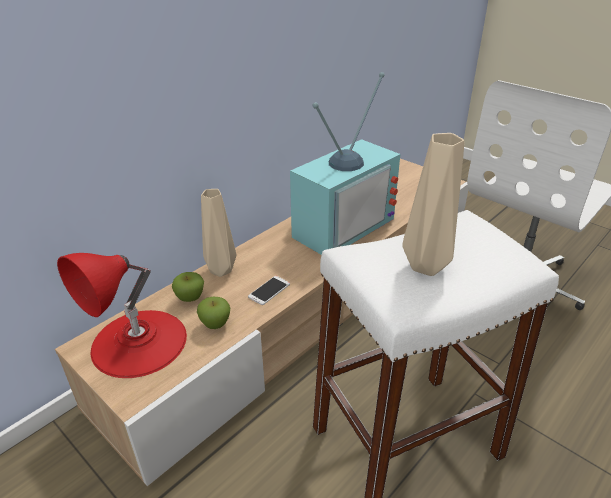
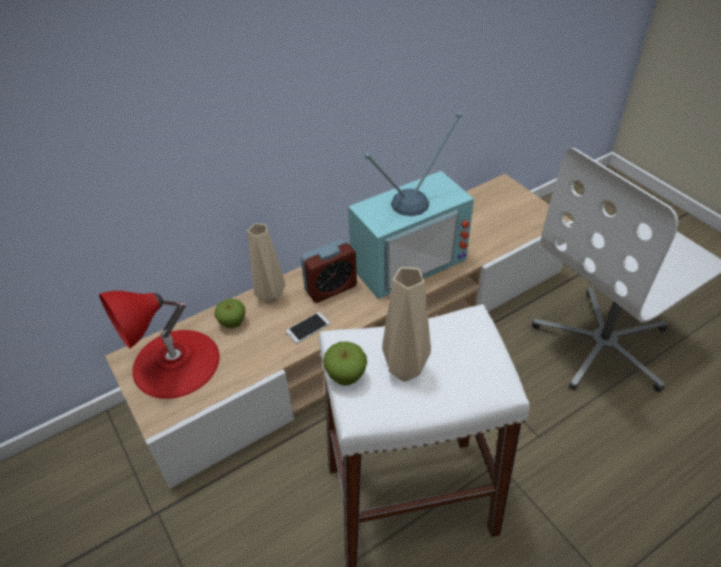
camera: 15 degrees right, 10 degrees up
(215, 324) = (247, 356): apple -> apple (346, 376)
(279, 256) = (331, 288): none -> alarm clock

